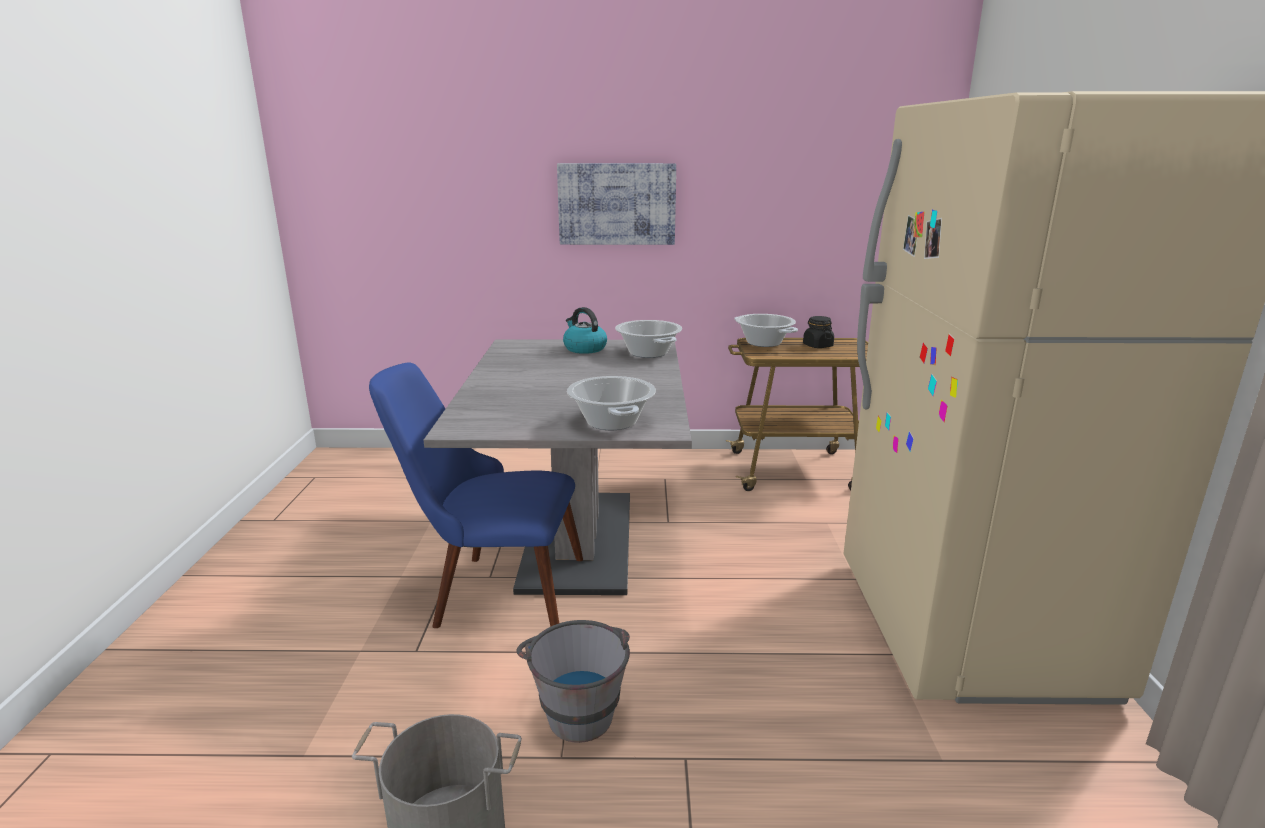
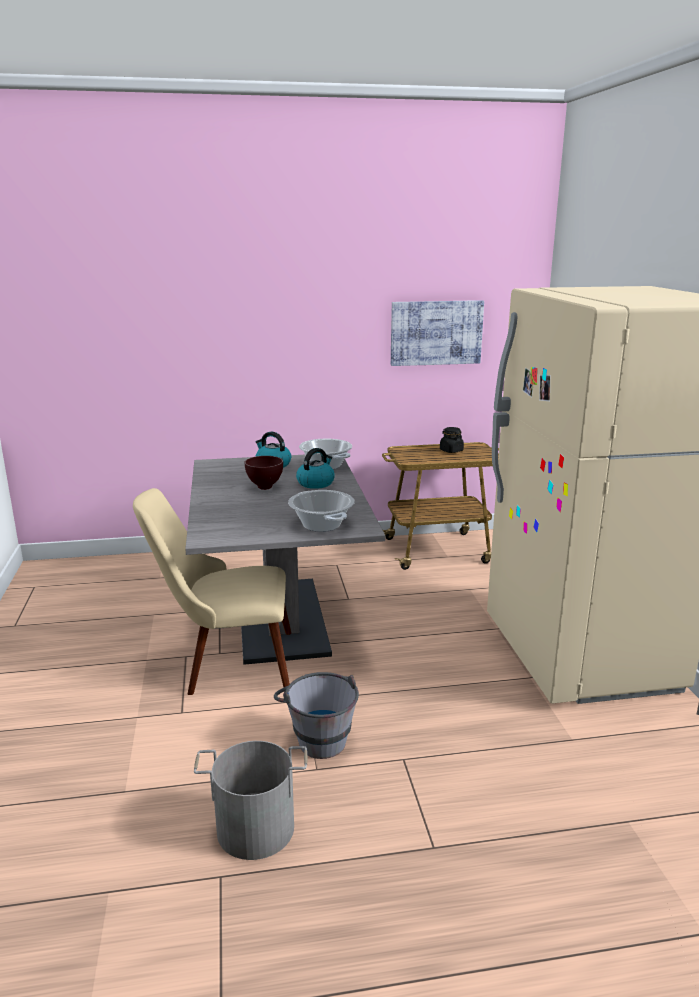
camera: 10 degrees left, 0 degrees up
(491, 593) = (225, 665): blue chair -> beige chair
(562, 373) = (266, 487): none -> brown bowl
(617, 204) = (285, 343): picture -> picture (436, 333)
(627, 372) = (316, 483): none -> kettle
(764, 343) = (409, 450): cooking pot -> none

